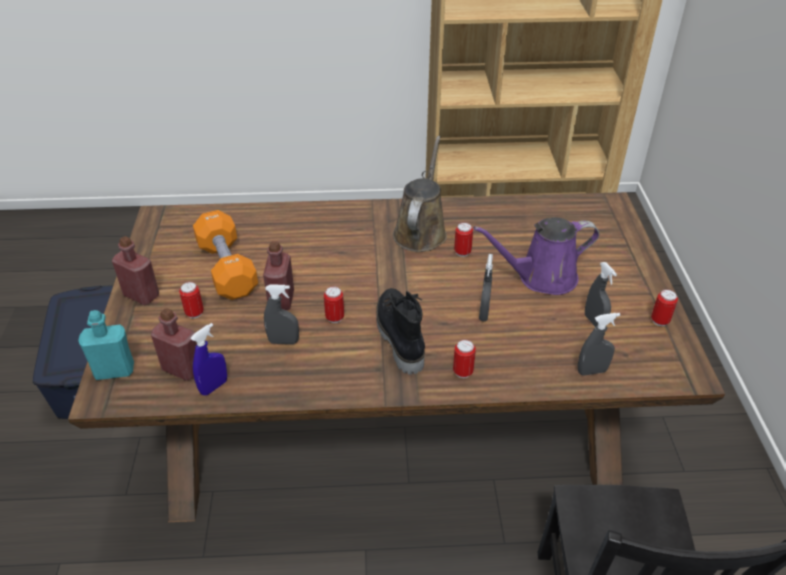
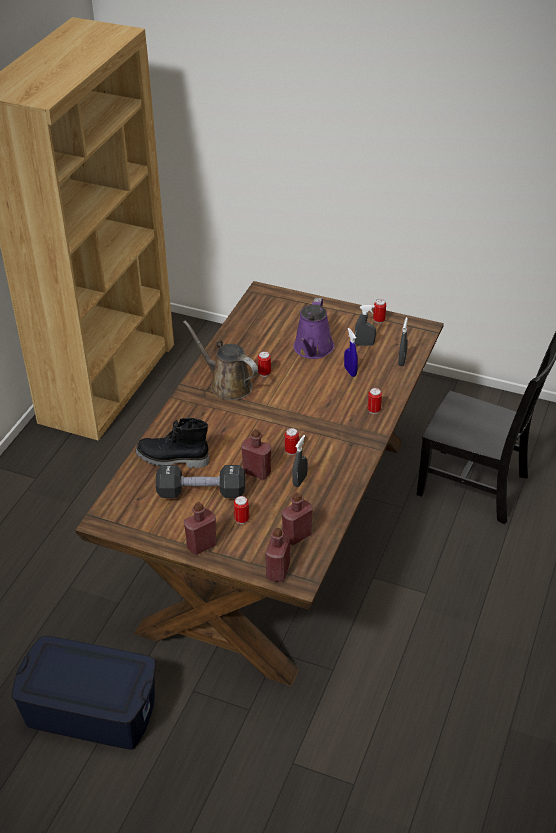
camera: 65 degrees left, 0 degrees up
(114, 371) = (278, 571): turquoise bottle -> red bottle
(214, 387) = (323, 523): blue spray bottle -> blue spray bottle (350, 371)
(227, 268) = (201, 492): orange dumbbell -> black dumbbell
(398, 337) = (328, 427): black boot -> black boot (172, 459)
(484, 313) = (329, 384): grey spray bottle -> none

